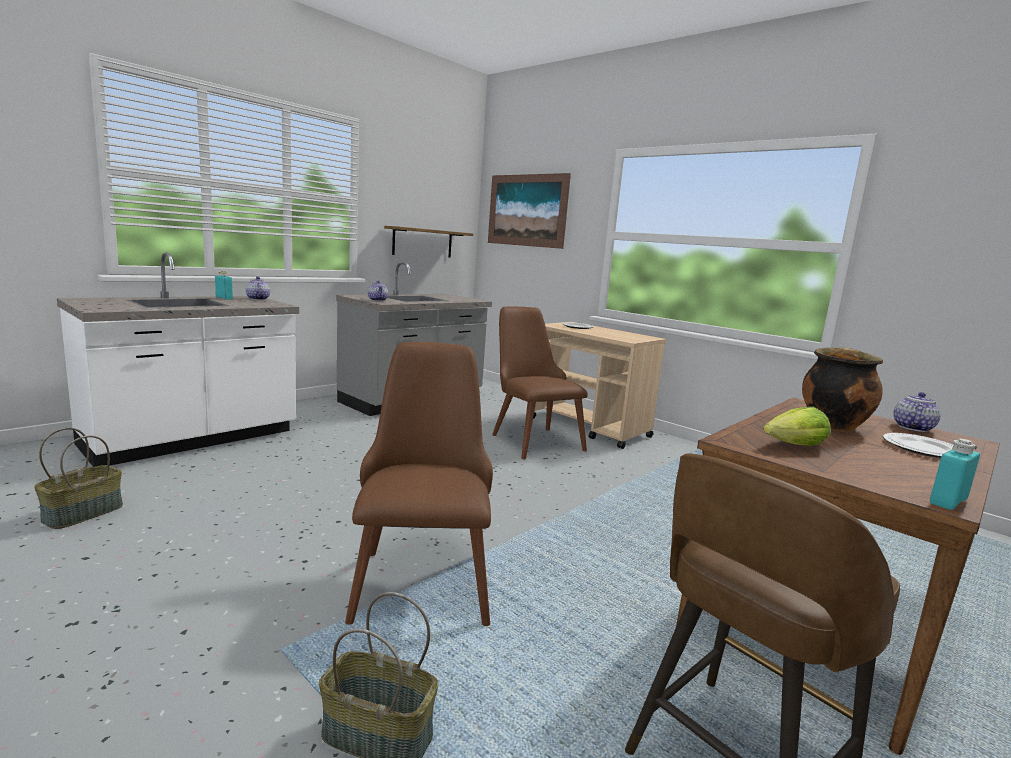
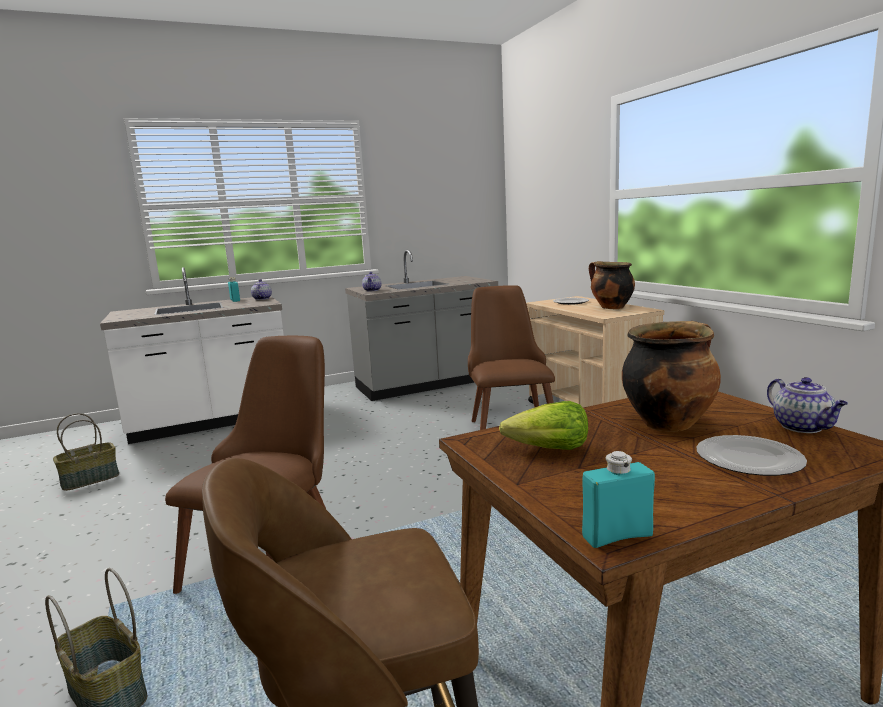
camera: 25 degrees right, 0 degrees up
(422, 242) = (440, 227): shelf -> none
(527, 210) = (541, 179): picture -> none
(620, 334) = (610, 307): none -> cooking pot
(912, 427) = (803, 427): teapot -> teapot turned 105 degrees clockwise

